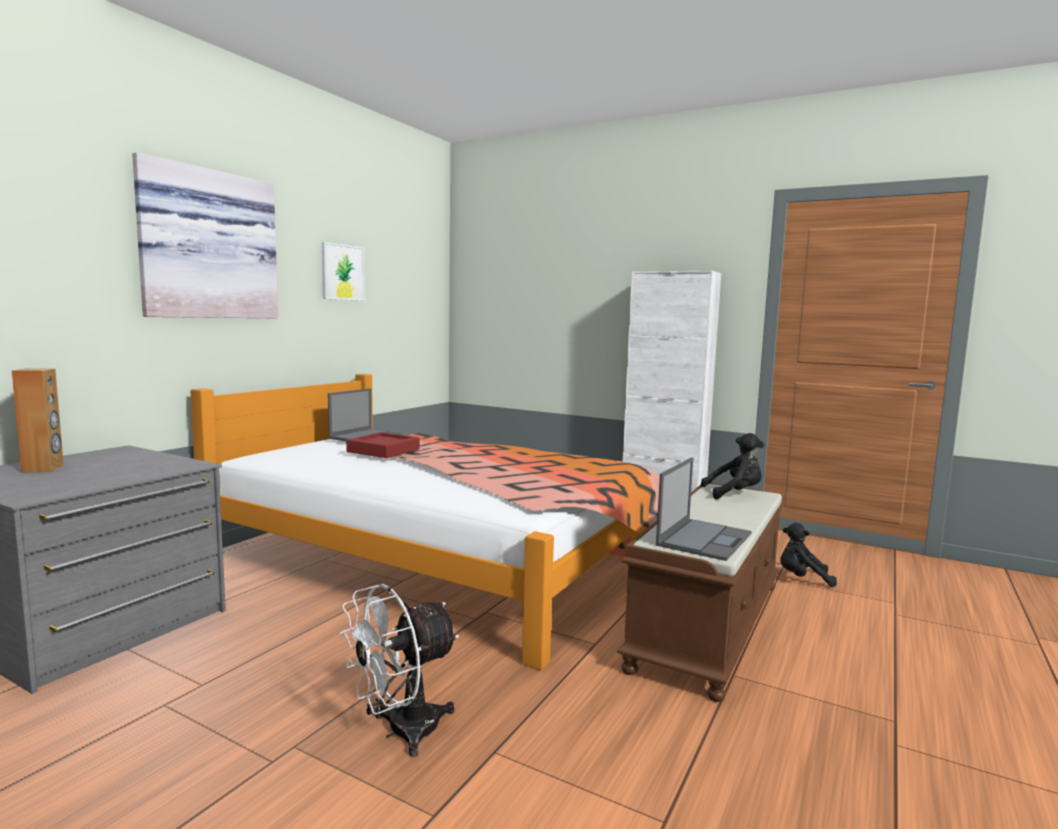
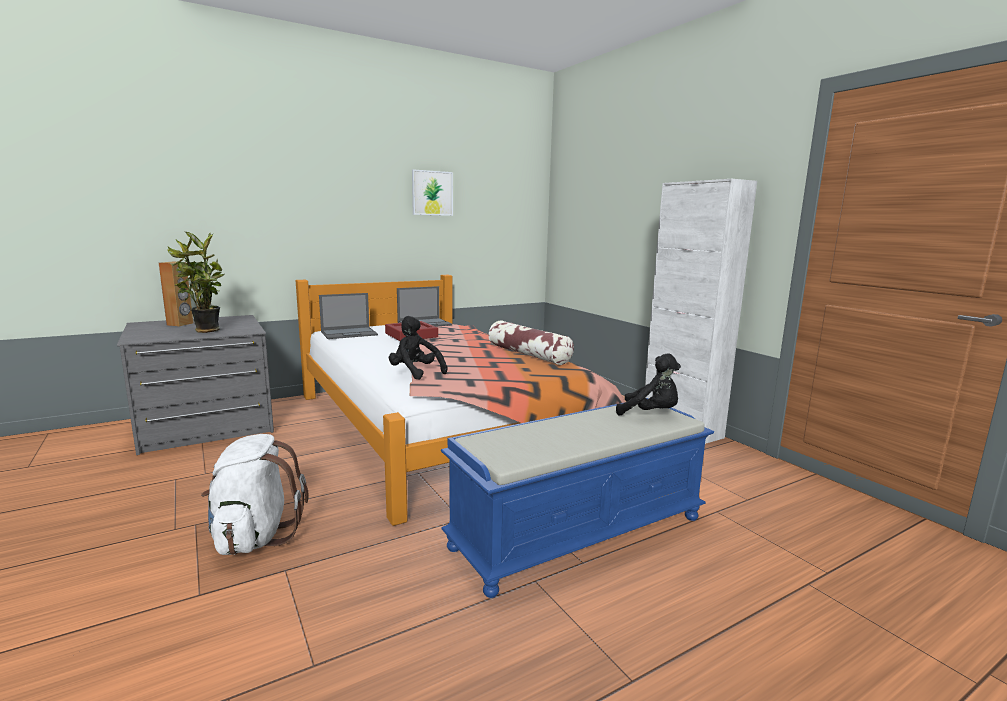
camera: 30 degrees right, 5 degrees up
(118, 472) = (205, 331): none -> potted plant
(207, 245) = (312, 177): picture -> none
(401, 732) = (255, 536): white fan -> white backpack
(550, 455) = (528, 354): none -> pillow
(704, 539) = (523, 447): laptop -> laptop (350, 333)
(707, 623) = (579, 531): brown bench -> blue bench
(802, 579) = (746, 519): black plush toy -> black plush toy (415, 373)

